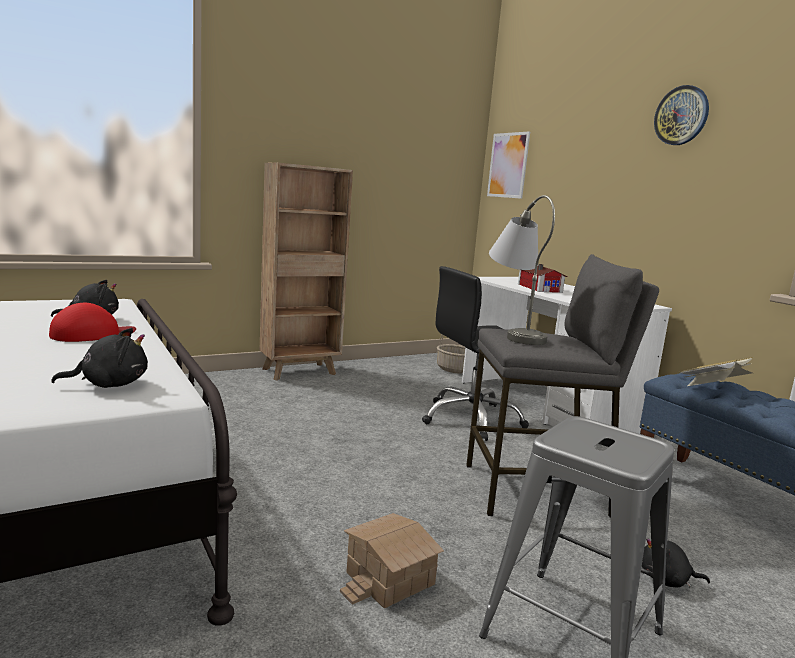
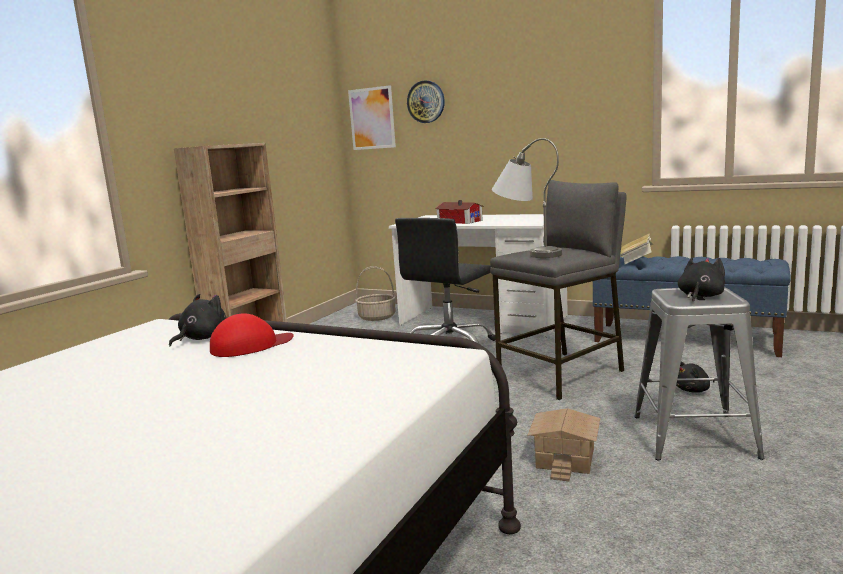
camera: 30 degrees left, 0 degrees up
(92, 334) = (251, 345): red cap -> red cap turned 45 degrees clockwise
(109, 384) = (399, 362): black plush toy -> black plush toy (700, 296)
(681, 115) = (539, 62): wall clock -> wall clock (426, 102)

